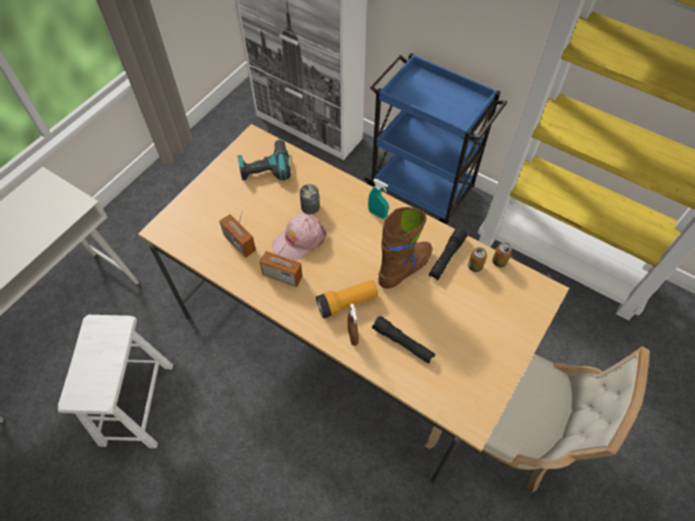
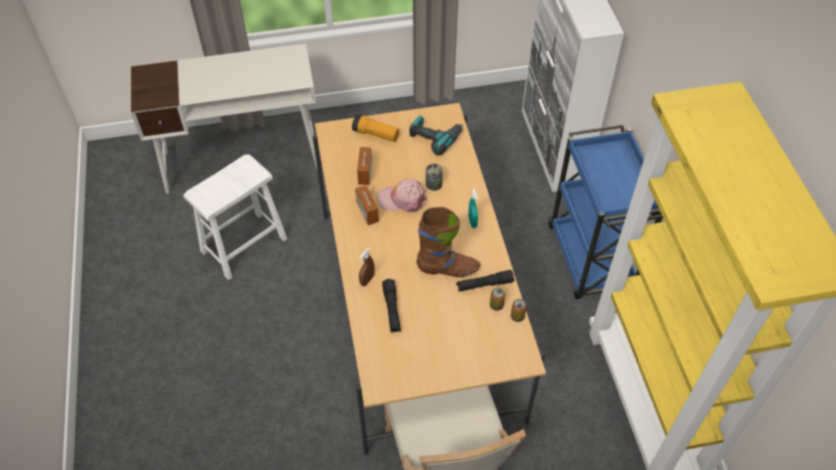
camera: 45 degrees right, 5 degrees down
(347, 303) = (386, 259): flashlight -> flashlight (376, 134)

